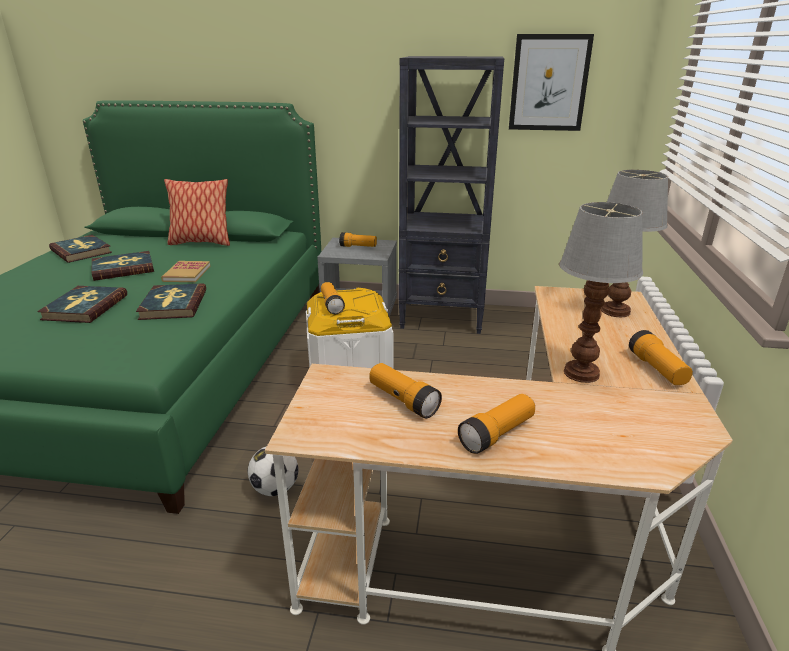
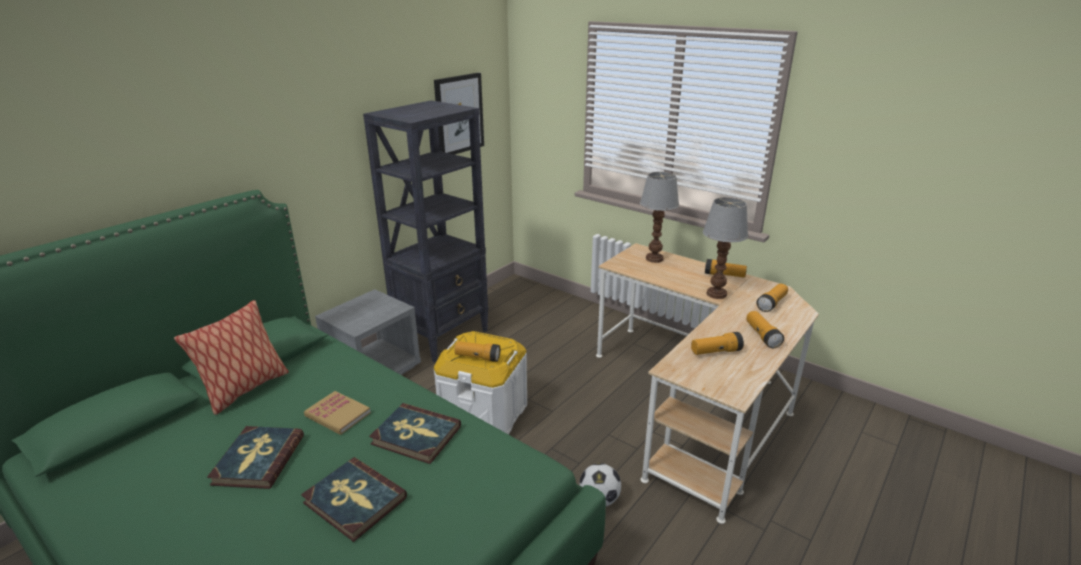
camera: 60 degrees left, 0 degrees up
(81, 251) = (122, 494): book -> none
(358, 247) = (362, 310): flashlight -> flashlight (772, 304)

